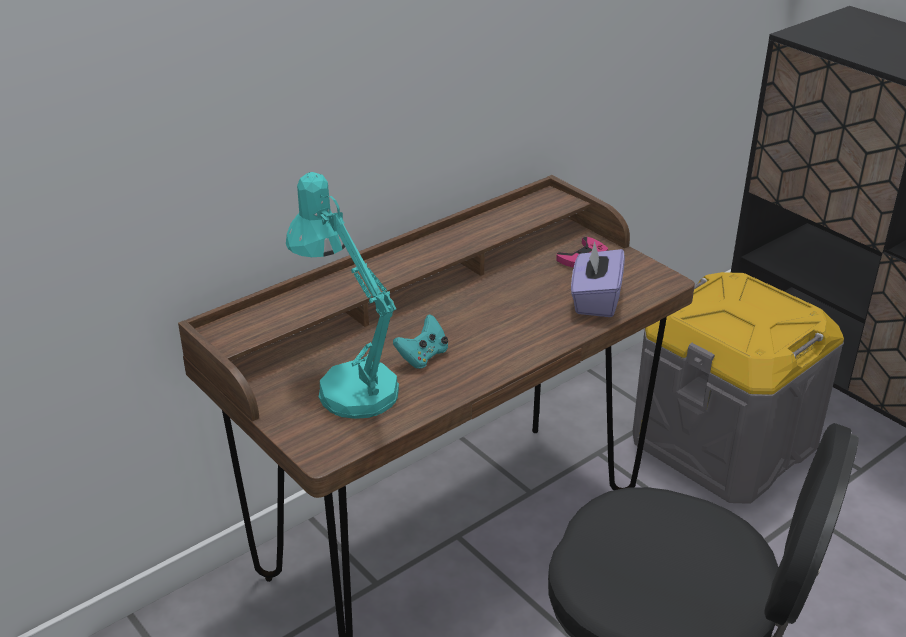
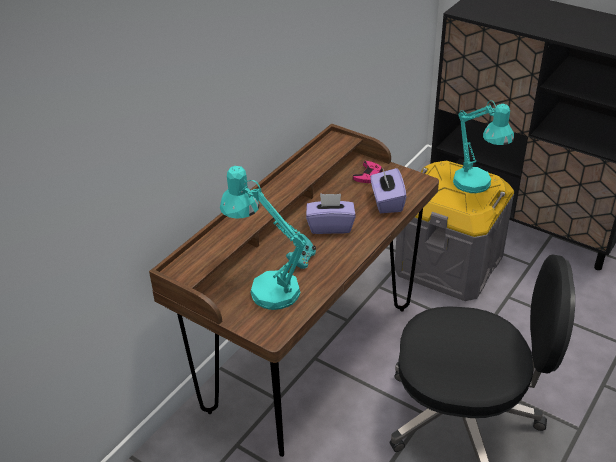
camera: 15 degrees left, 5 degrees up
(490, 318) = (330, 226): none -> purple tissue box
(778, 318) = (476, 186): none -> turquoise table lamp

